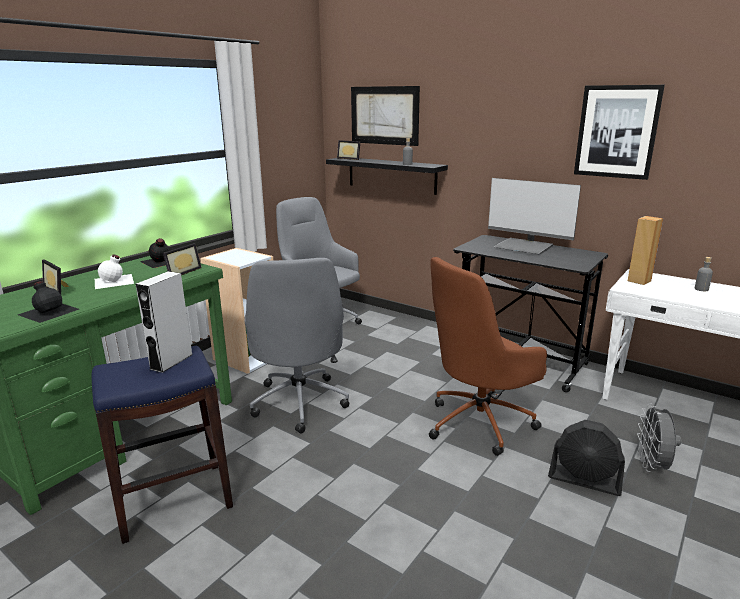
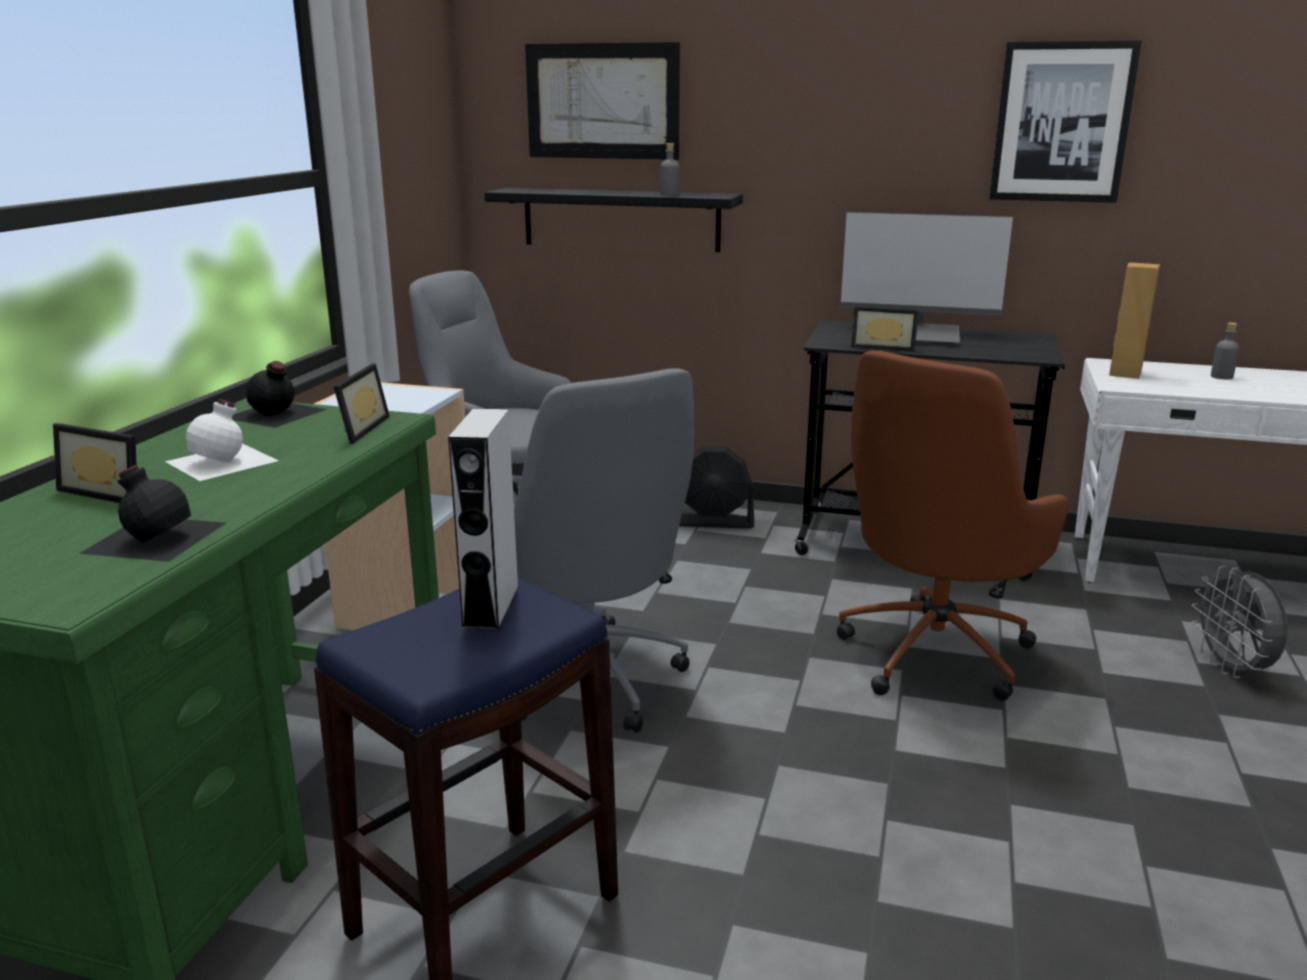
camera: 20 degrees left, 0 degrees up
(350, 158) = (533, 189): picture frame -> picture frame (883, 347)
(584, 480) = (1159, 710): black fan -> black fan (713, 522)

